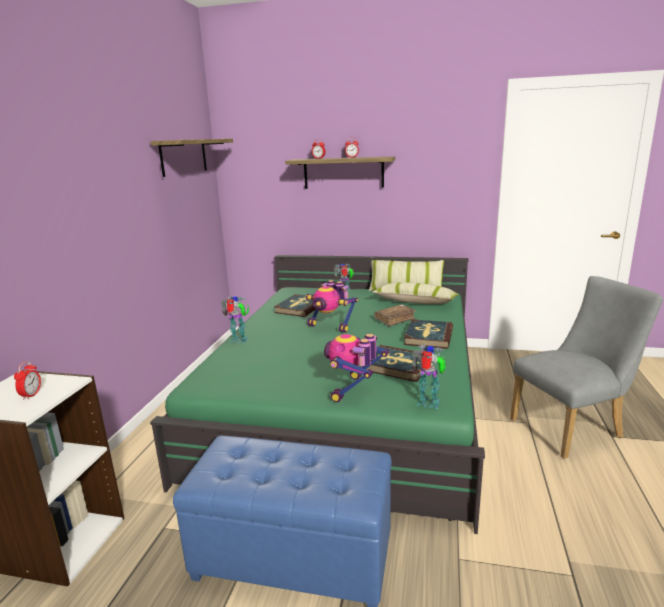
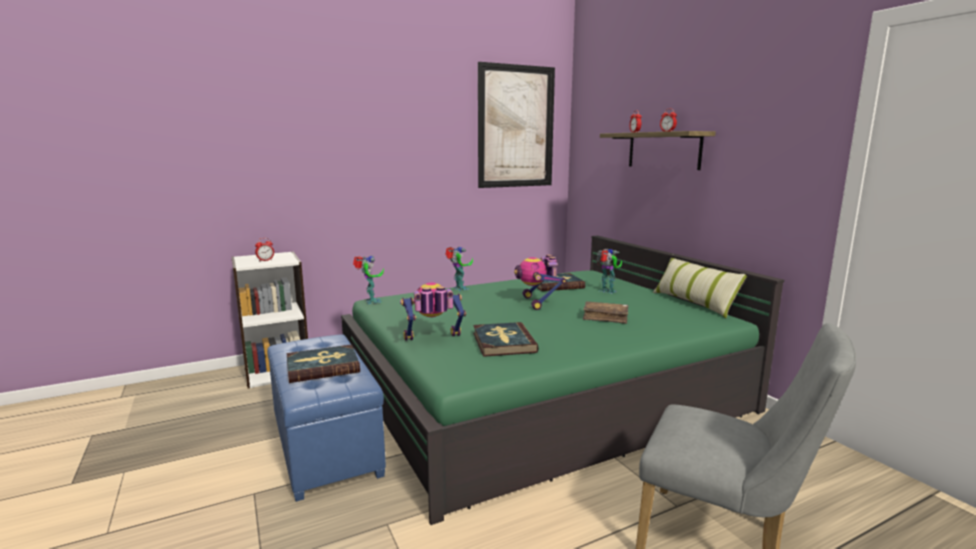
camera: 50 degrees right, 5 degrees down
(184, 156) = (516, 127): shelf -> picture
(415, 302) = (670, 314): pillow -> none
(428, 336) = (592, 338): book -> book (322, 367)
(429, 404) = (447, 370): toy robot -> toy robot (371, 301)

